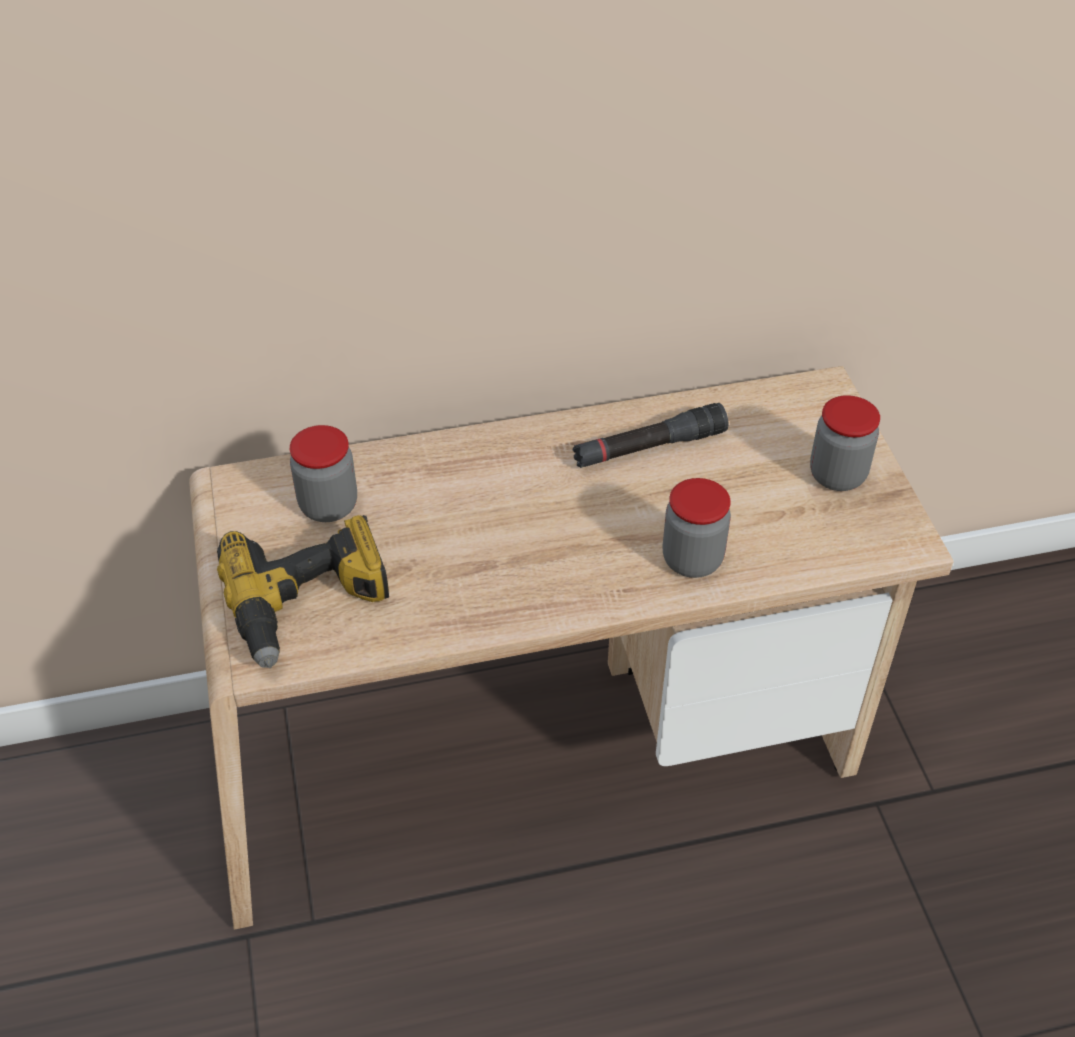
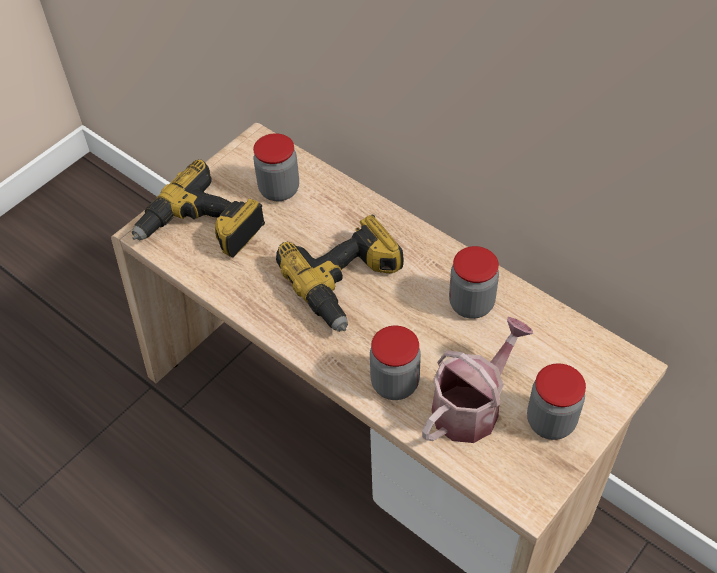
camera: 55 degrees right, 5 degrees up
(525, 523) = (347, 283): none -> power drill
(649, 447) = (471, 304): black flashlight -> jar
(771, 519) = (471, 406): none -> watering can

